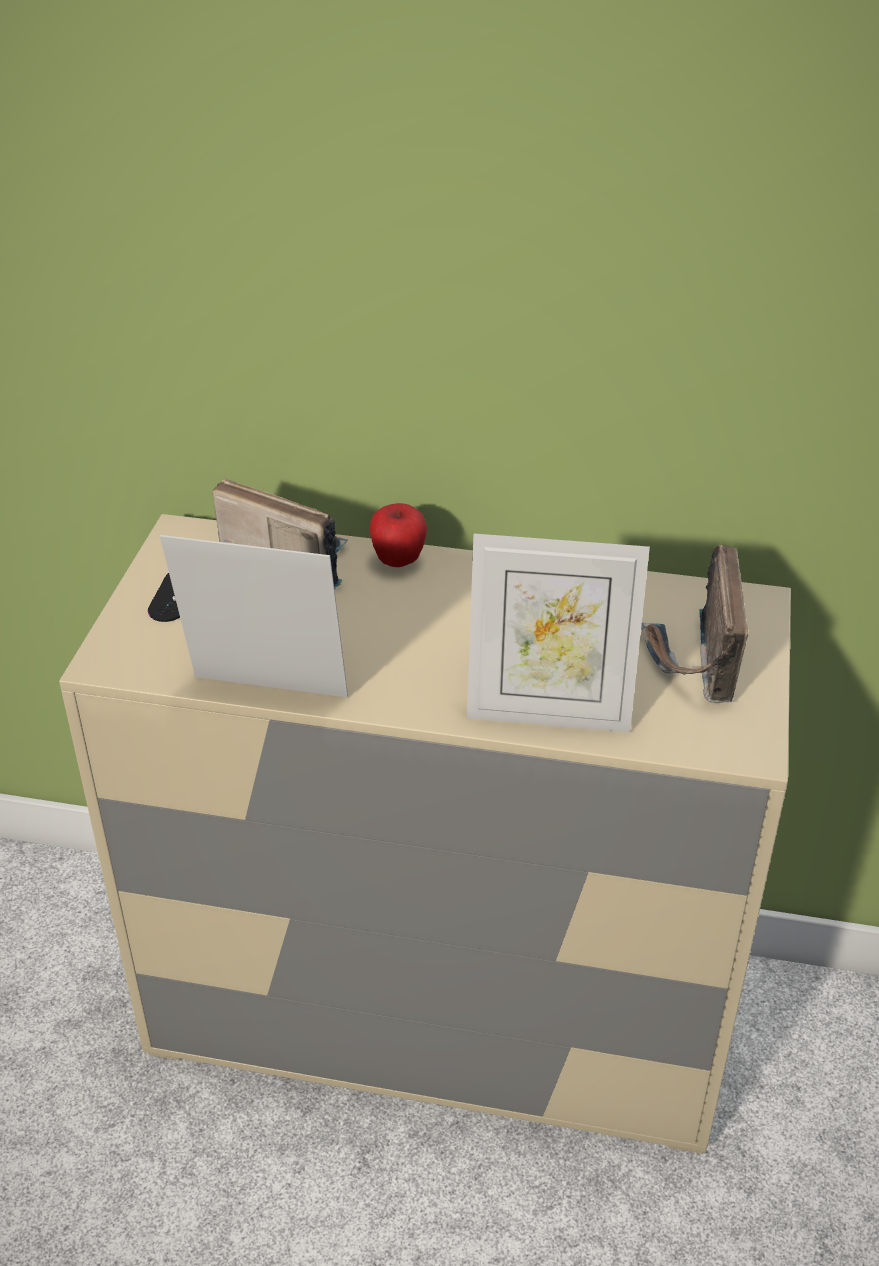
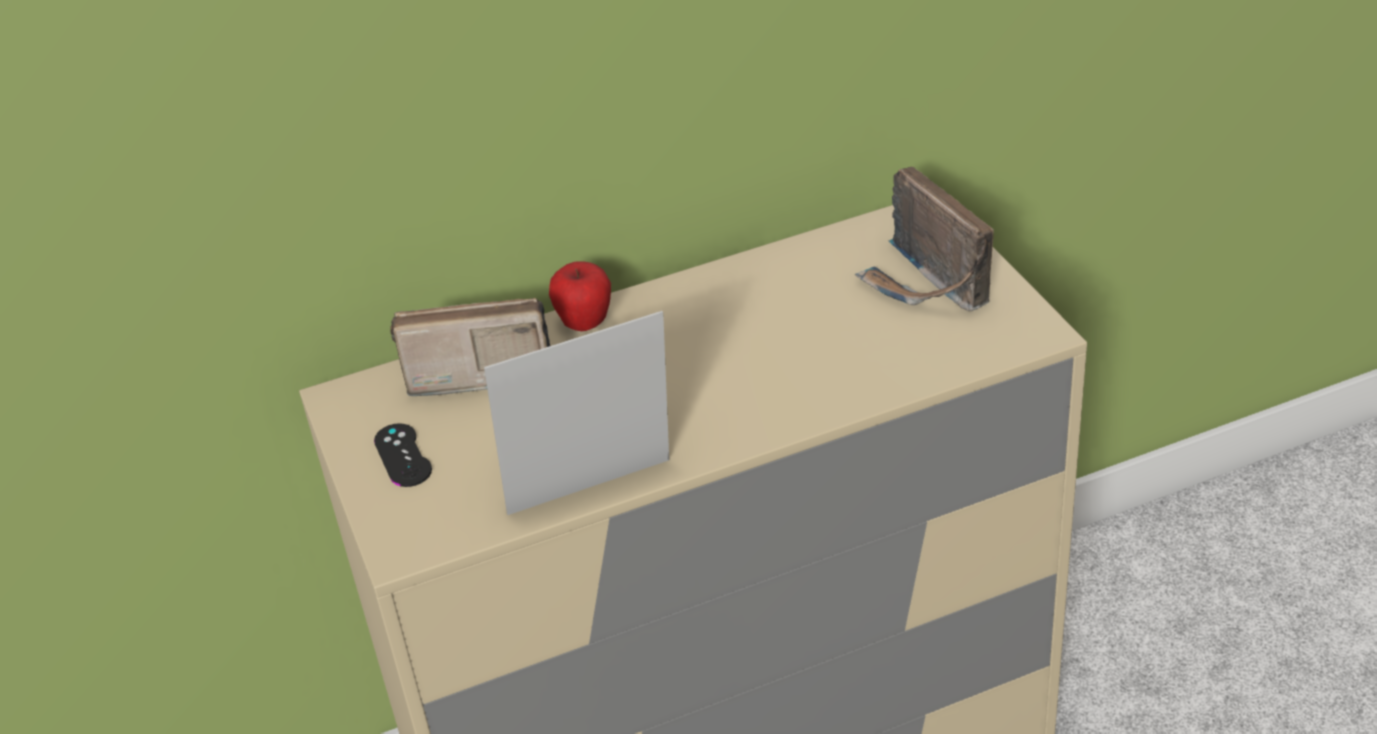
camera: 30 degrees left, 0 degrees up
(549, 713) = (854, 385): picture frame -> none

